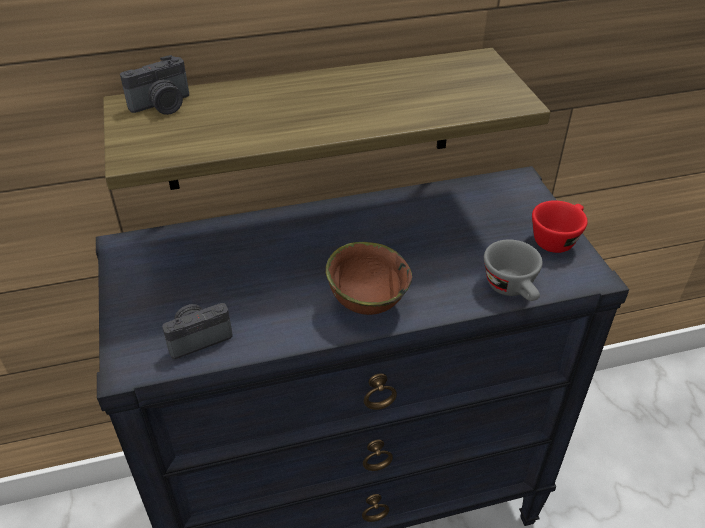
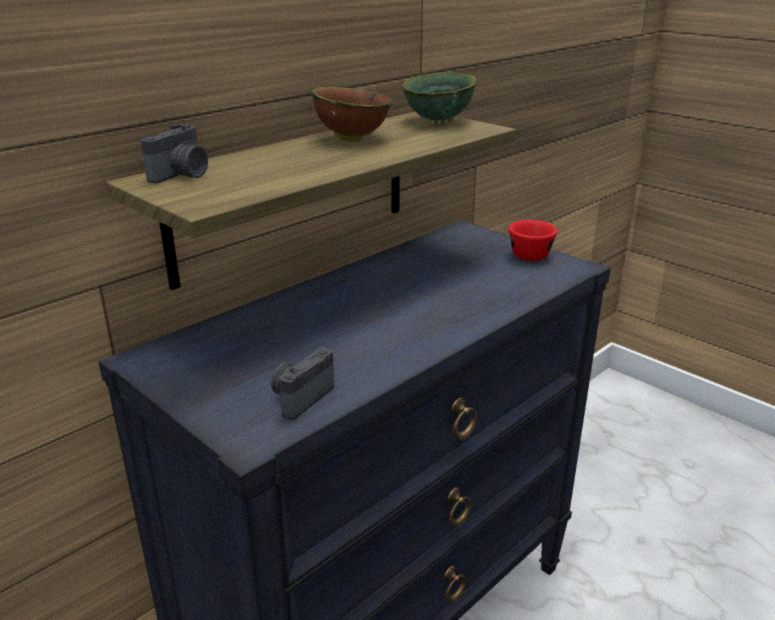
camera: 30 degrees left, 15 degrees down
(367, 302) = (430, 328): brown bowl -> brown bowl (351, 139)
(479, 78) = (439, 122): none -> green bowl
(513, 289) = (533, 289): grey cup -> none

